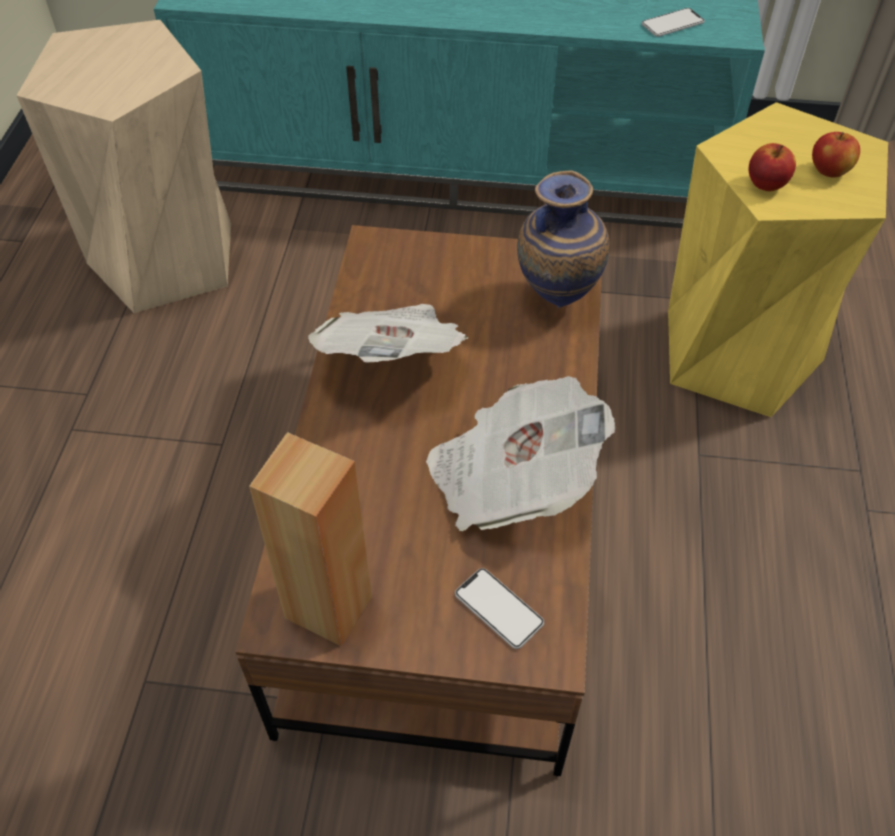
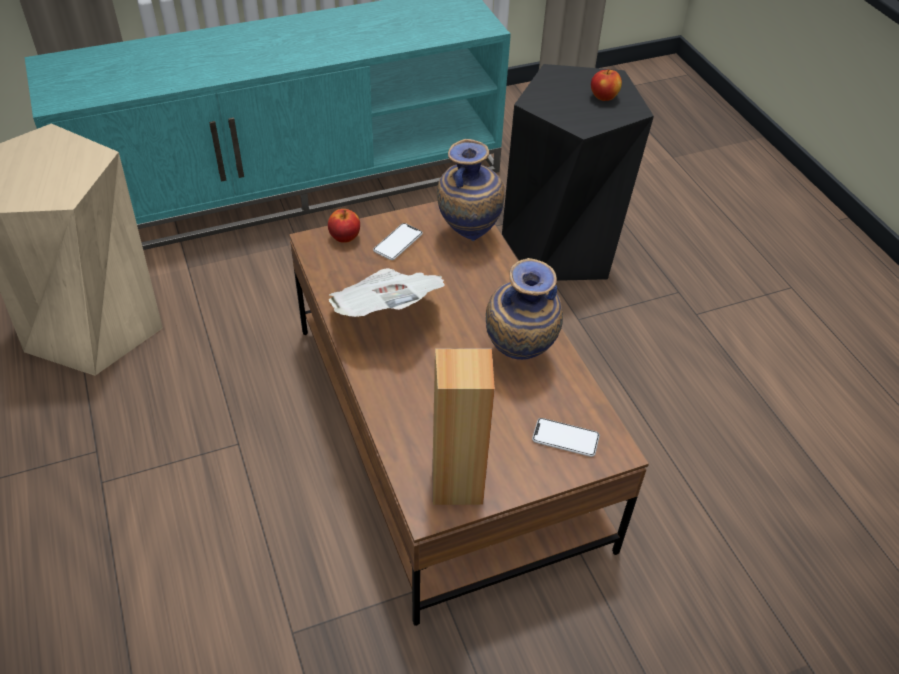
camera: 30 degrees left, 5 degrees down
(511, 479) = (518, 358): newspaper -> vase
(672, 24) = (440, 31): phone -> phone (398, 242)
(737, 352) = (562, 245): yellow stool -> black stool
(766, 184) = (573, 116): apple -> apple (344, 237)

